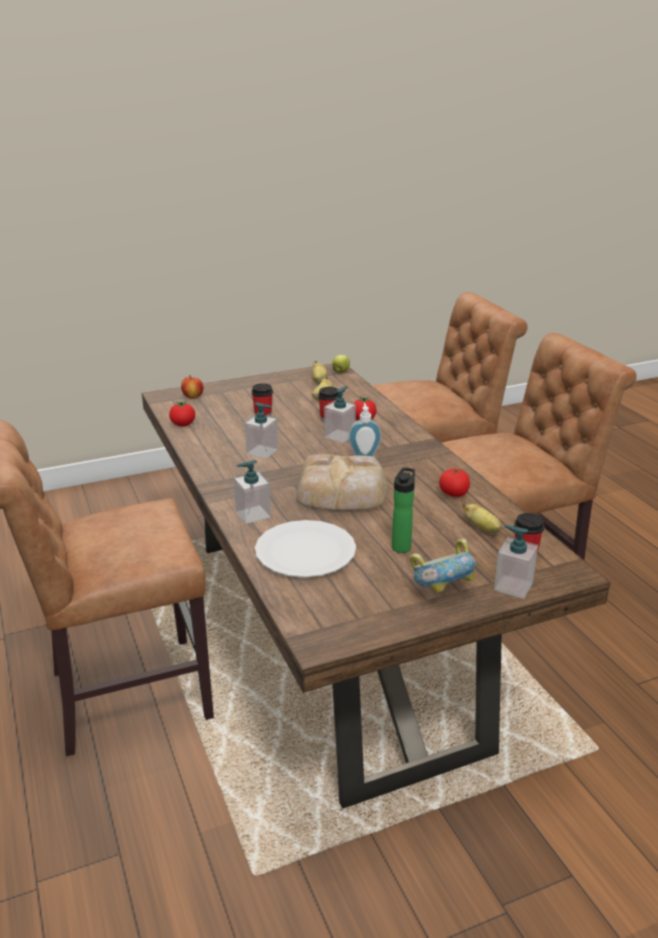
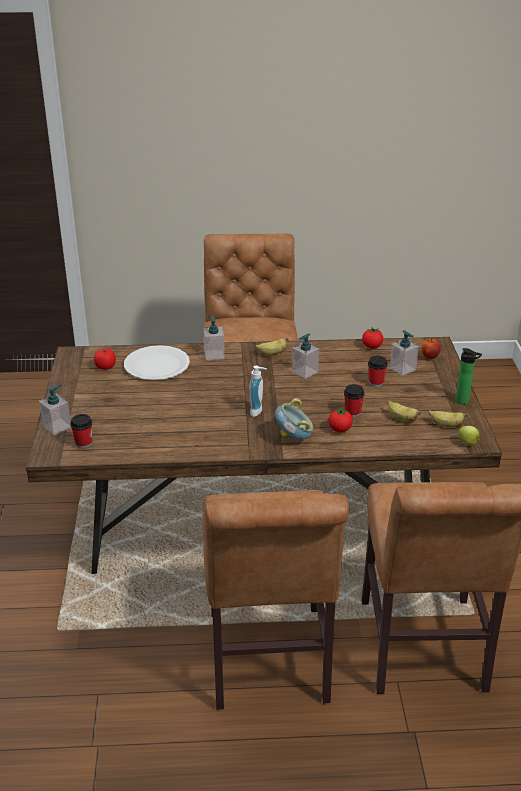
camera: 110 degrees right, 5 degrees up
(340, 436) = (314, 411): soap dispenser -> soap dispenser (402, 369)
(343, 491) = (220, 393): bread -> none
(402, 546) = (134, 399): bottle -> bottle (464, 401)
(442, 592) = (76, 400): bowl -> bowl (294, 438)
(453, 493) = (182, 439): tomato -> tomato (105, 367)
(482, 528) = (127, 436): banana -> banana (272, 353)

